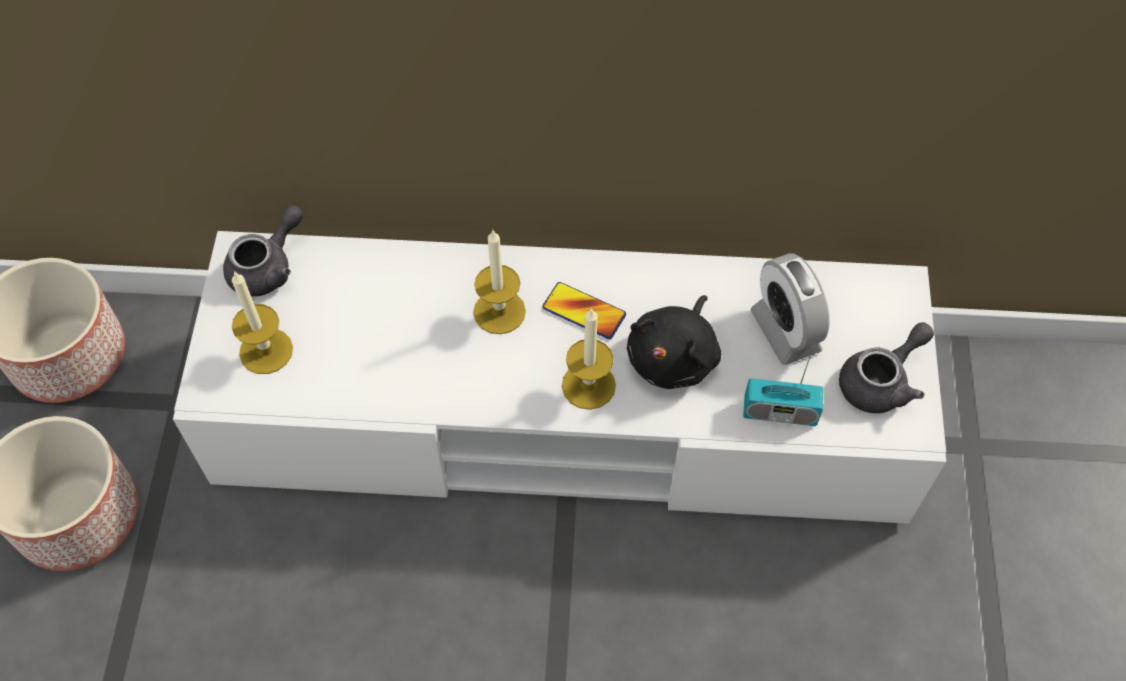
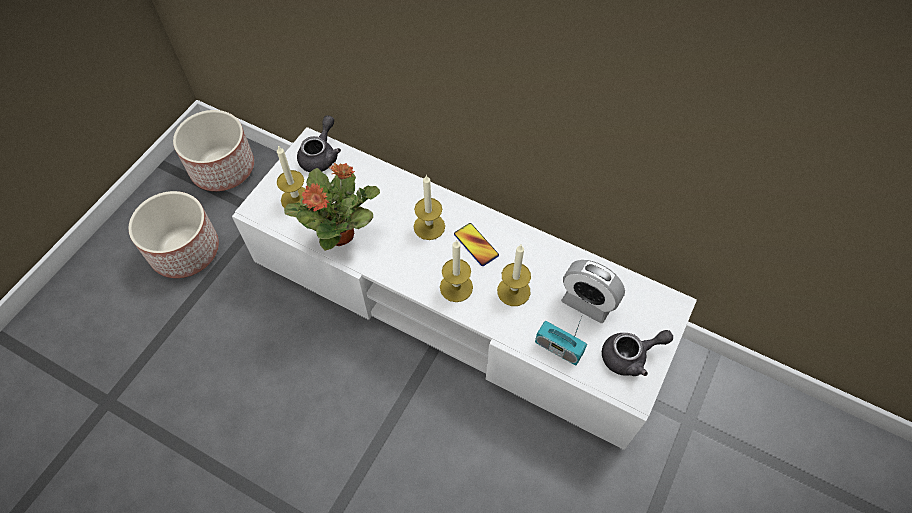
camera: 25 degrees right, 0 degrees up
(268, 267) = (321, 155): grey teapot -> grey teapot turned 45 degrees counterclockwise
(369, 376) = (341, 233): none -> potted plant
(674, 357) = (513, 291): black plush toy -> candle
(785, 331) = (587, 302): alarm clock -> alarm clock turned 60 degrees counterclockwise

